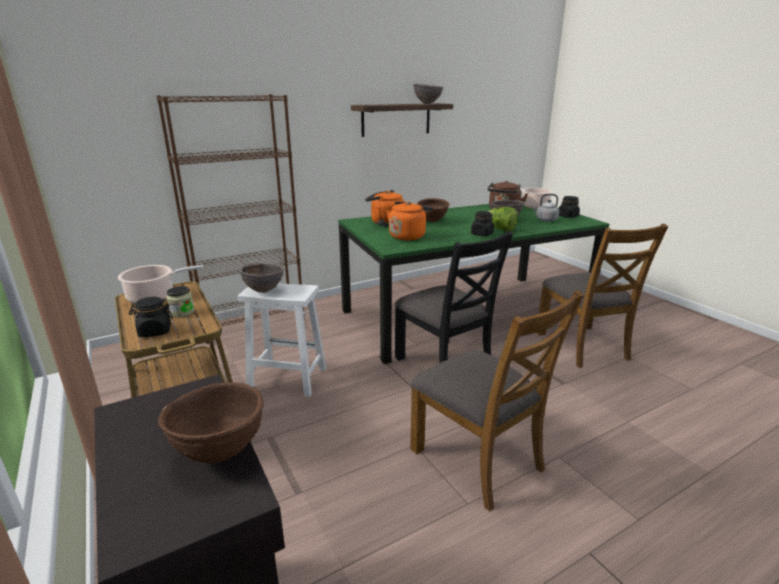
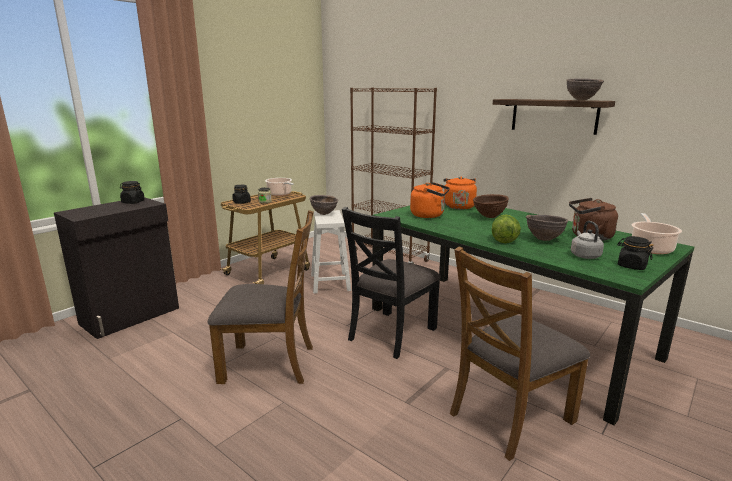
camera: 70 degrees right, 5 degrees down
(221, 452) = (107, 212): brown bowl -> none
(478, 459) = (269, 363): brown chair -> brown chair turned 120 degrees counterclockwise
(482, 234) = (473, 234): black jar -> black jar (133, 202)

